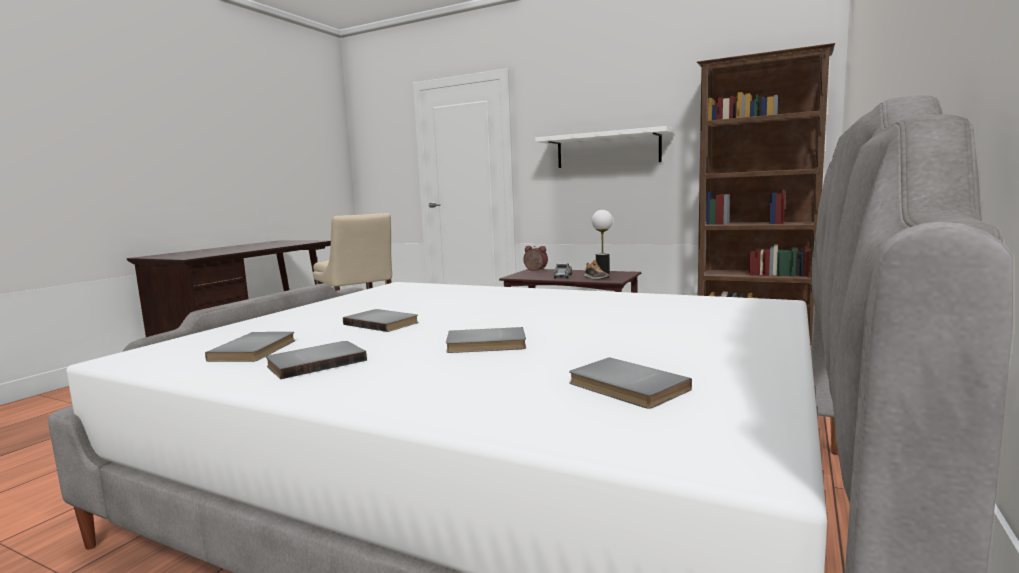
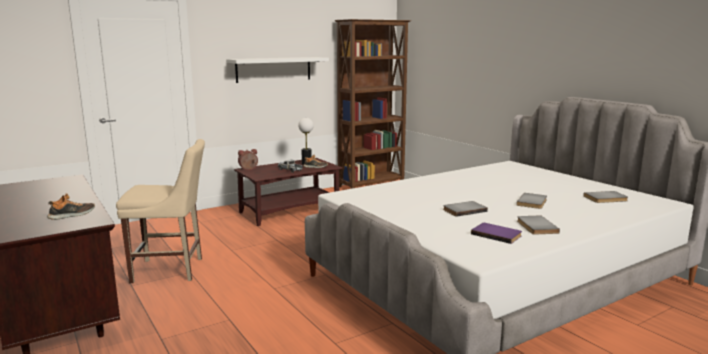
camera: 60 degrees left, 5 degrees up
(206, 254) = (72, 215): none -> shoe
(256, 350) = (497, 234): grey book -> purple book

